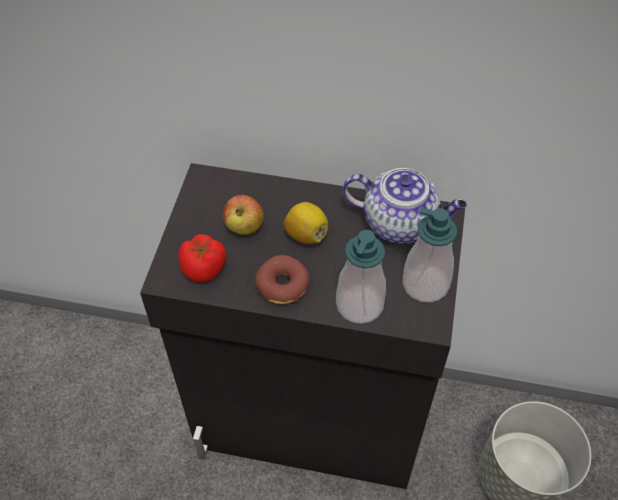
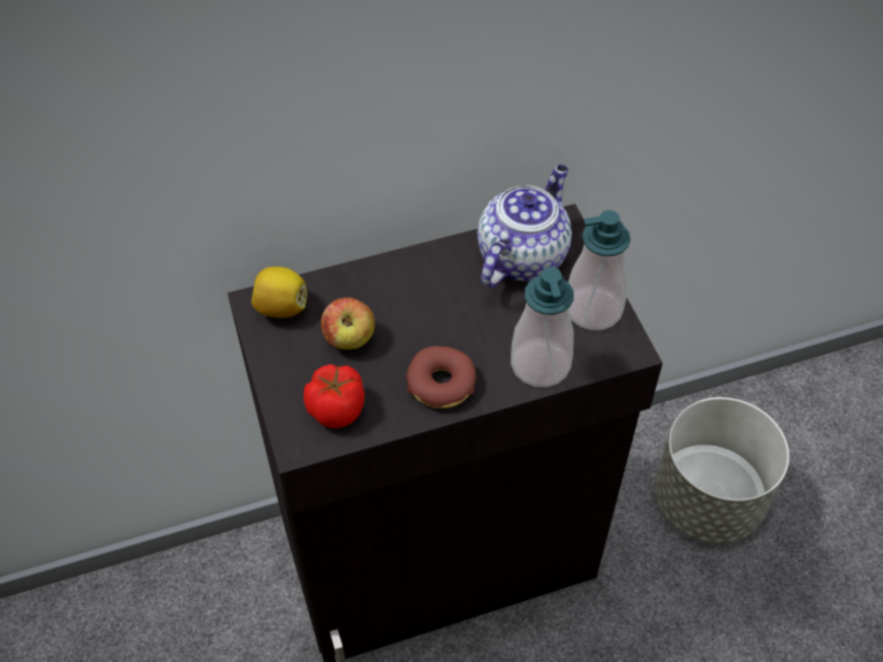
camera: 30 degrees left, 0 degrees up
(306, 234) = (427, 315): lemon -> lemon (281, 307)
(400, 224) = (522, 255): teapot -> teapot turned 45 degrees counterclockwise

